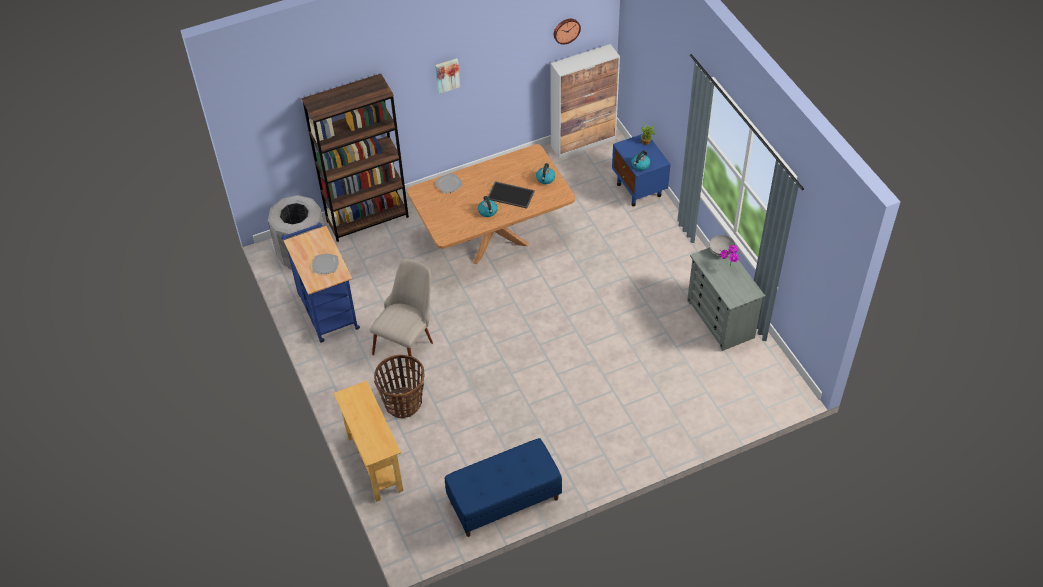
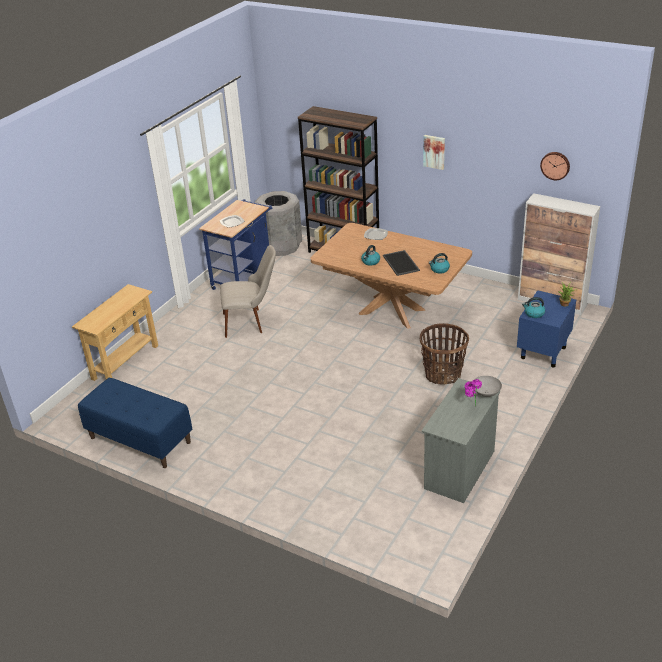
camera: 55 degrees right, 15 degrees down
(403, 403) = (192, 347): basket -> basket (443, 374)

